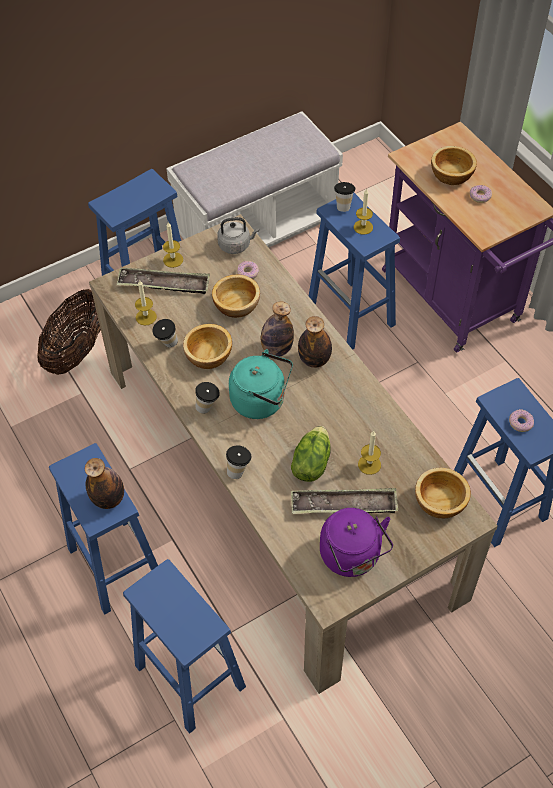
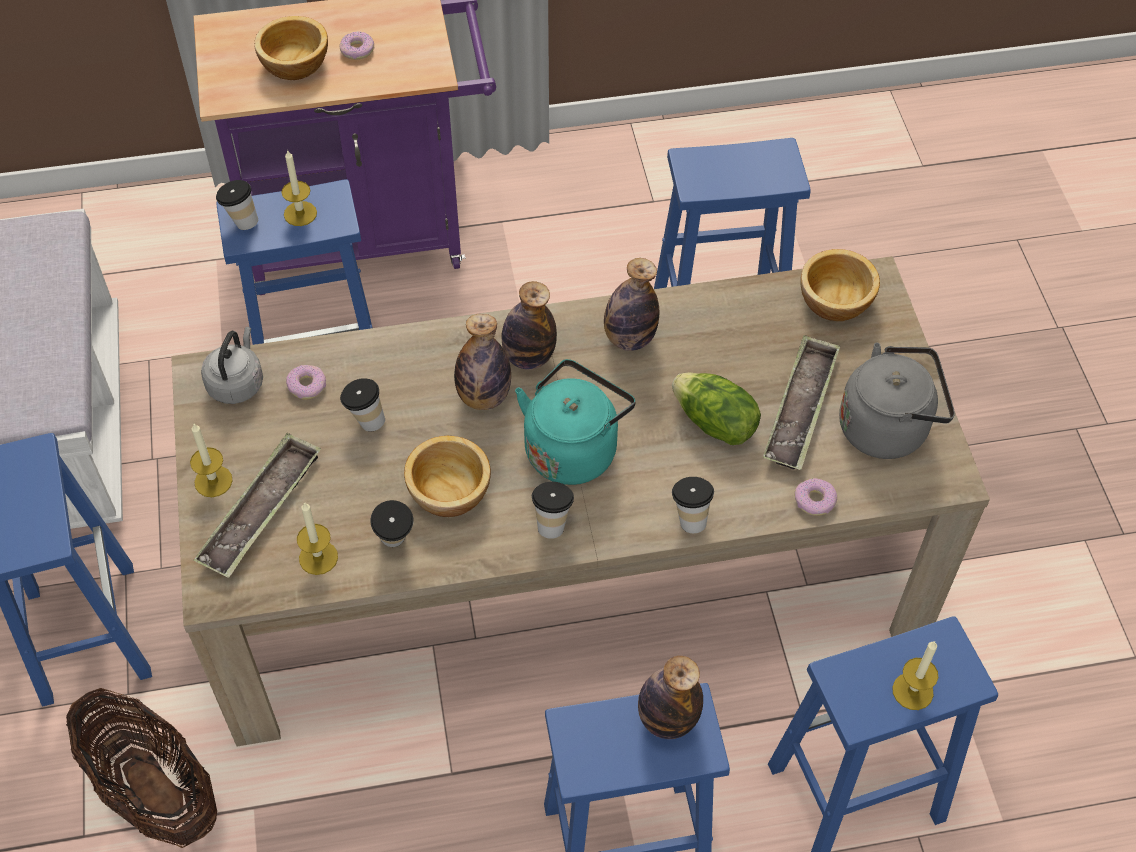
camera: 70 degrees left, 0 degrees up
(237, 305) = (365, 420): bowl -> cup
(352, 403) = (629, 339): none -> bottle
(352, 557) = (888, 427): purple kettle -> grey kettle
(369, 464) = (744, 356): candle -> candle (912, 691)
(520, 423) = (742, 175): donut -> donut (814, 501)

